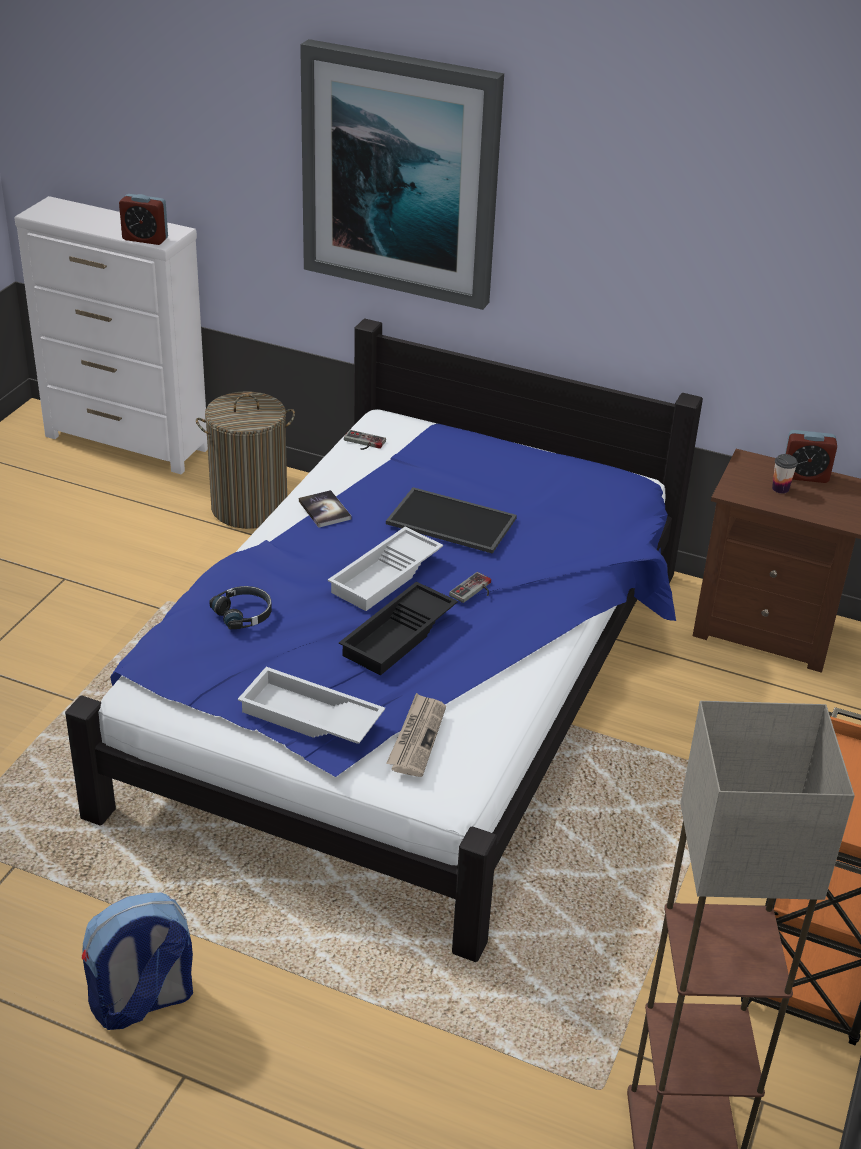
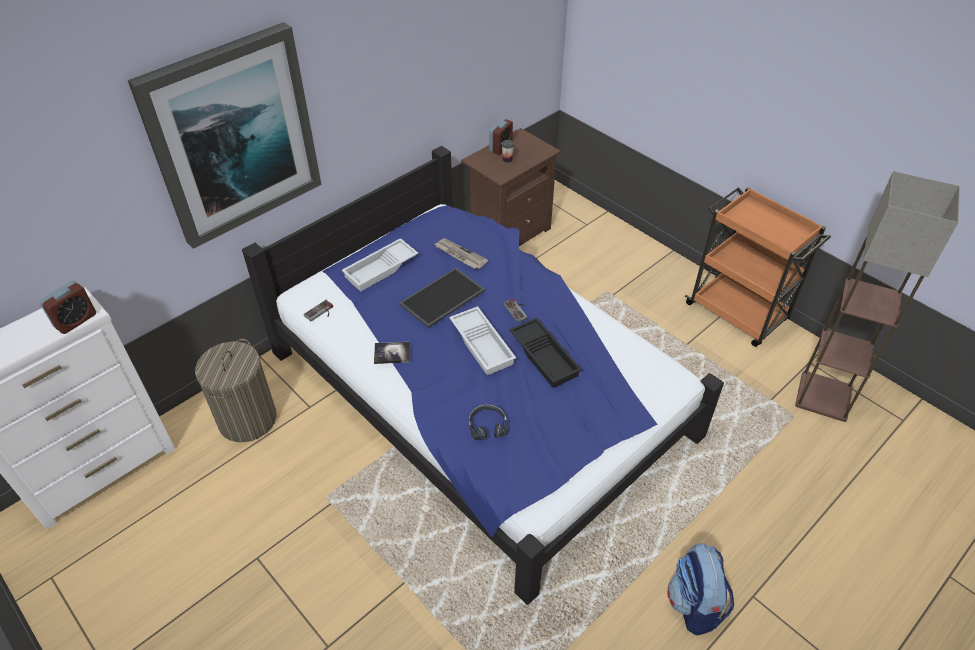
camera: 65 degrees left, 10 degrees up
(309, 718) = (605, 420): white tray -> white tray (381, 269)
(416, 737) = (636, 377): newspaper -> newspaper (460, 255)

